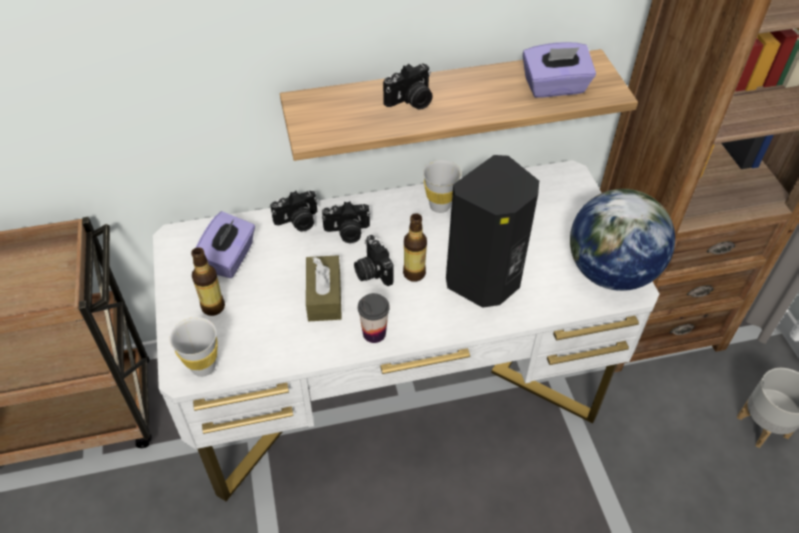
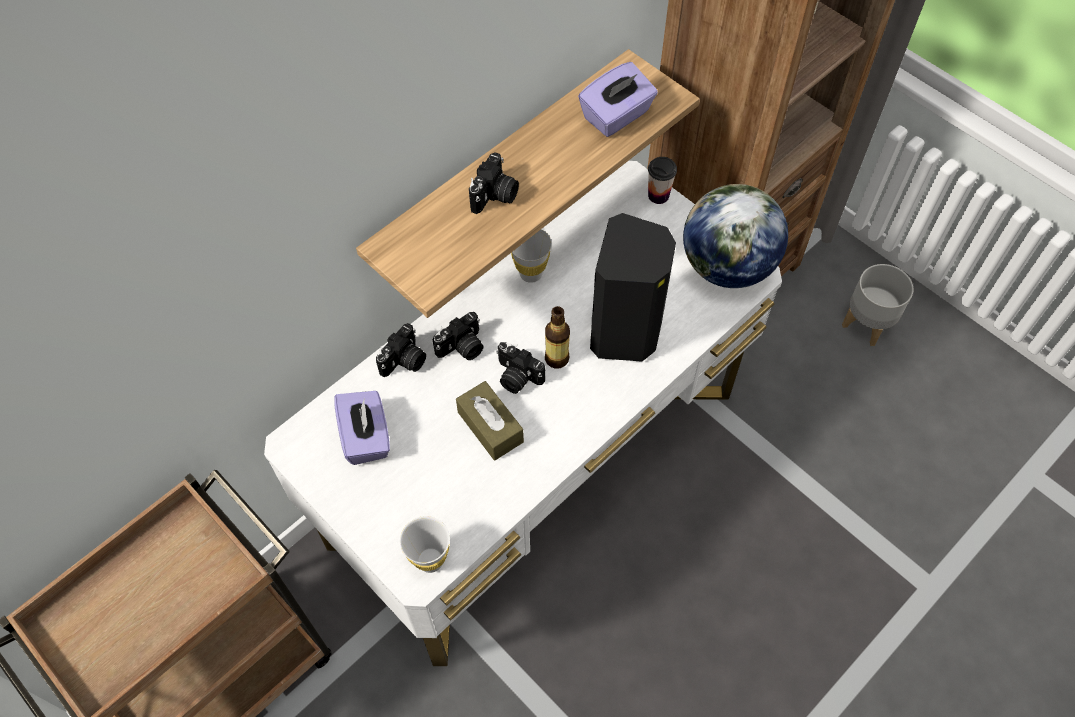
camera: 30 degrees left, 10 degrees up
(213, 307) = (391, 496): bottle -> none
(374, 333) = (563, 439): cup -> cup (658, 195)

